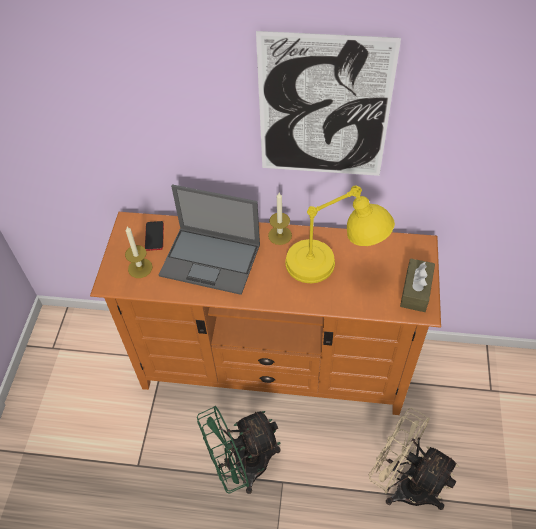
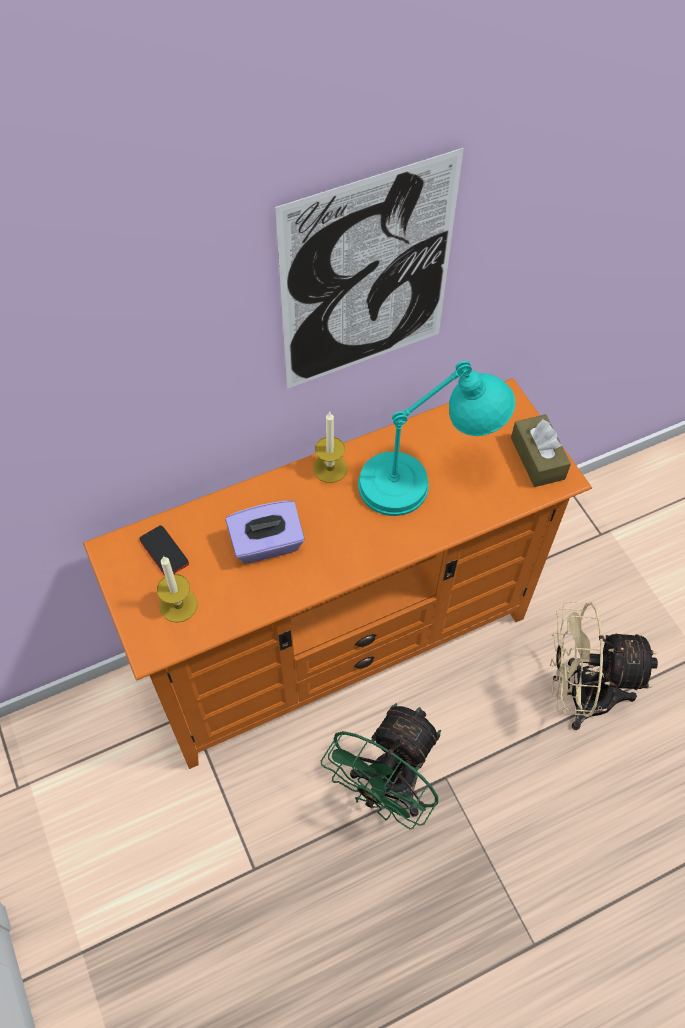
camera: 35 degrees left, 5 degrees up
(211, 260) = (267, 545): laptop -> purple tissue box
(332, 269) = (425, 480): yellow table lamp -> turquoise table lamp

